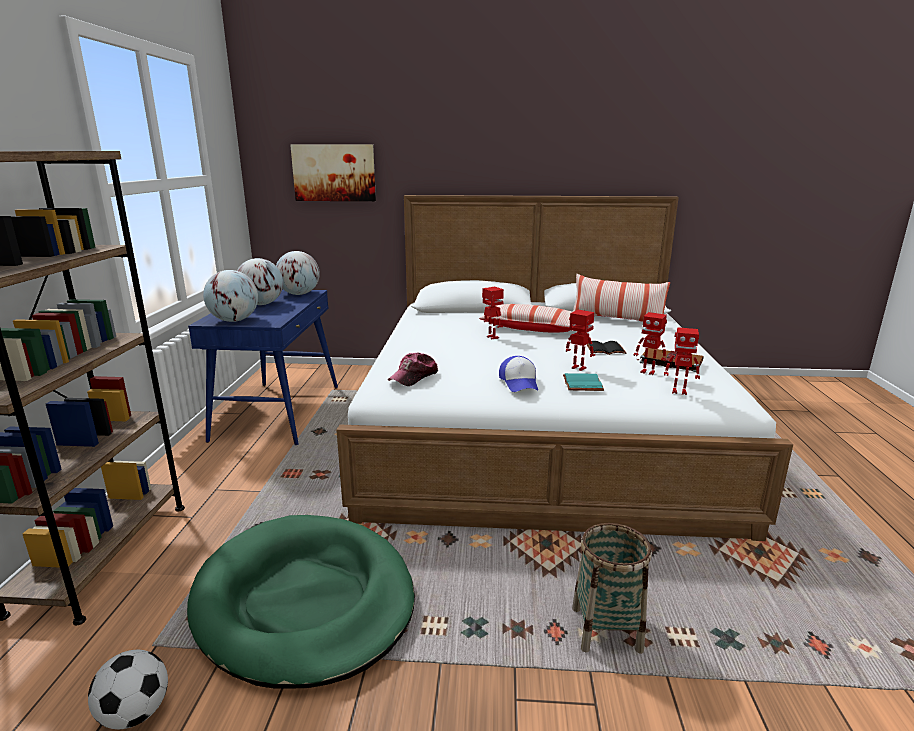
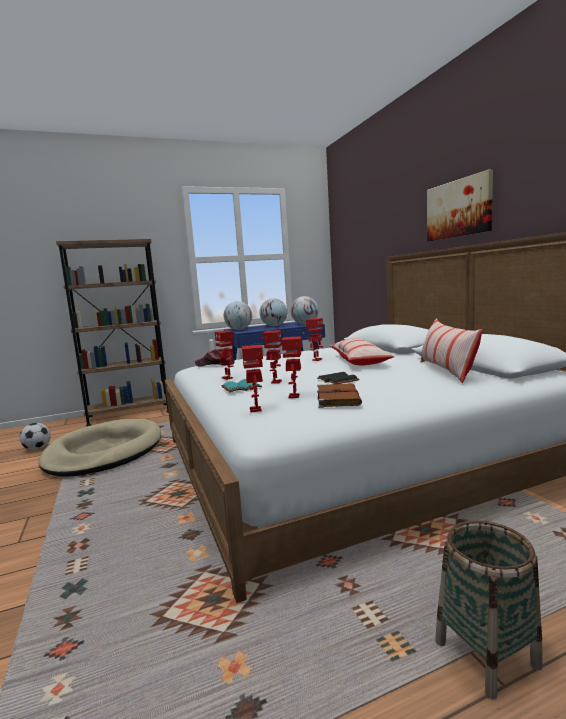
camera: 65 degrees right, 10 degrees down
(305, 601) = (104, 452): green dog bed -> beige dog bed
(334, 173) = (361, 245): picture -> picture (458, 208)
(519, 382) = (228, 378): cap -> toy robot
(606, 630) = (86, 534): basket -> basket (487, 654)

